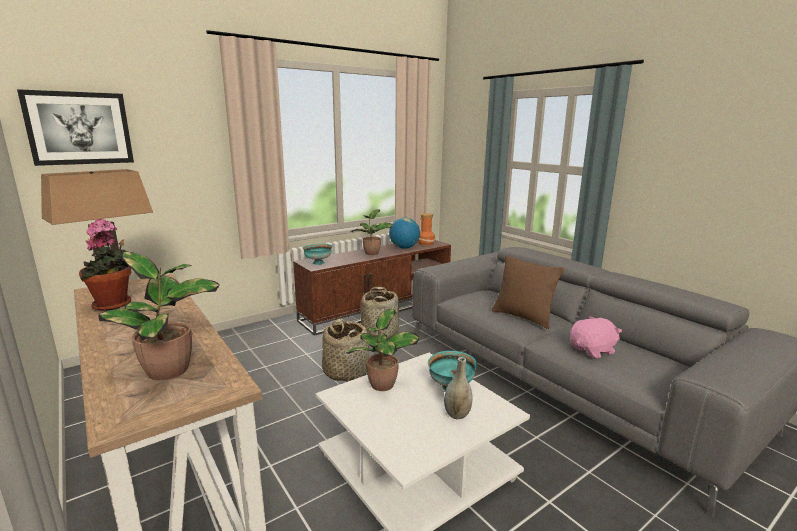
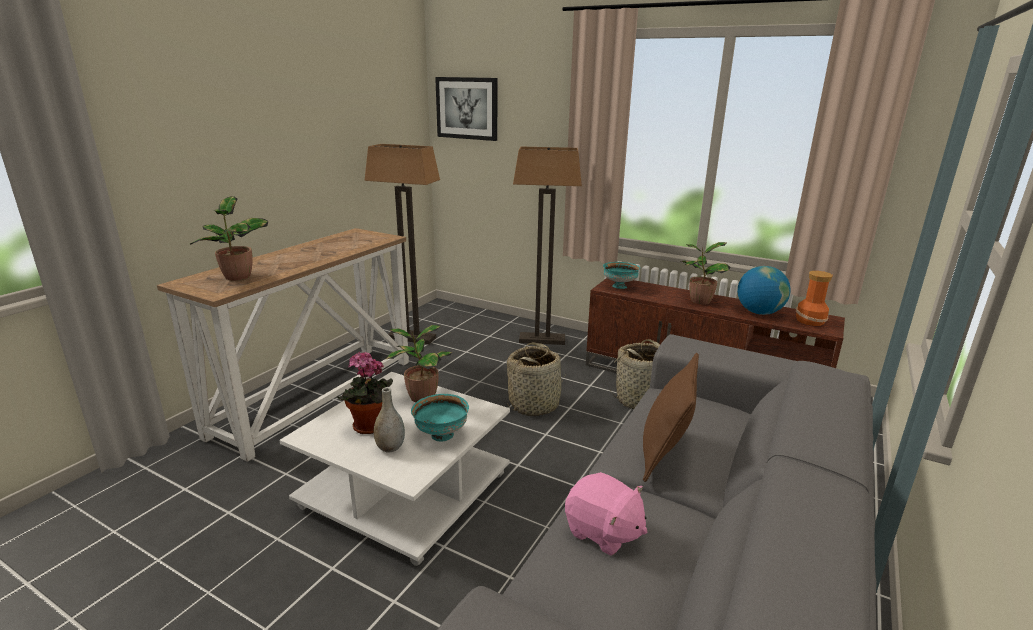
camera: 65 degrees right, 5 degrees up
(114, 305) = (332, 242): potted plant -> potted plant (369, 428)
(251, 340) = (542, 340): none -> floor lamp

